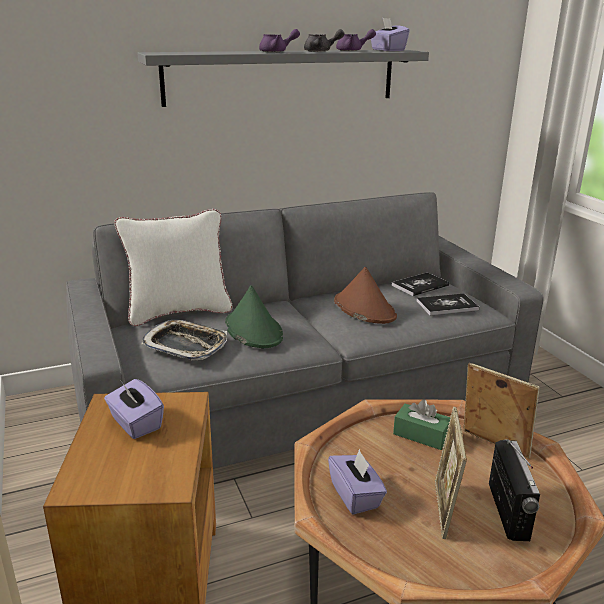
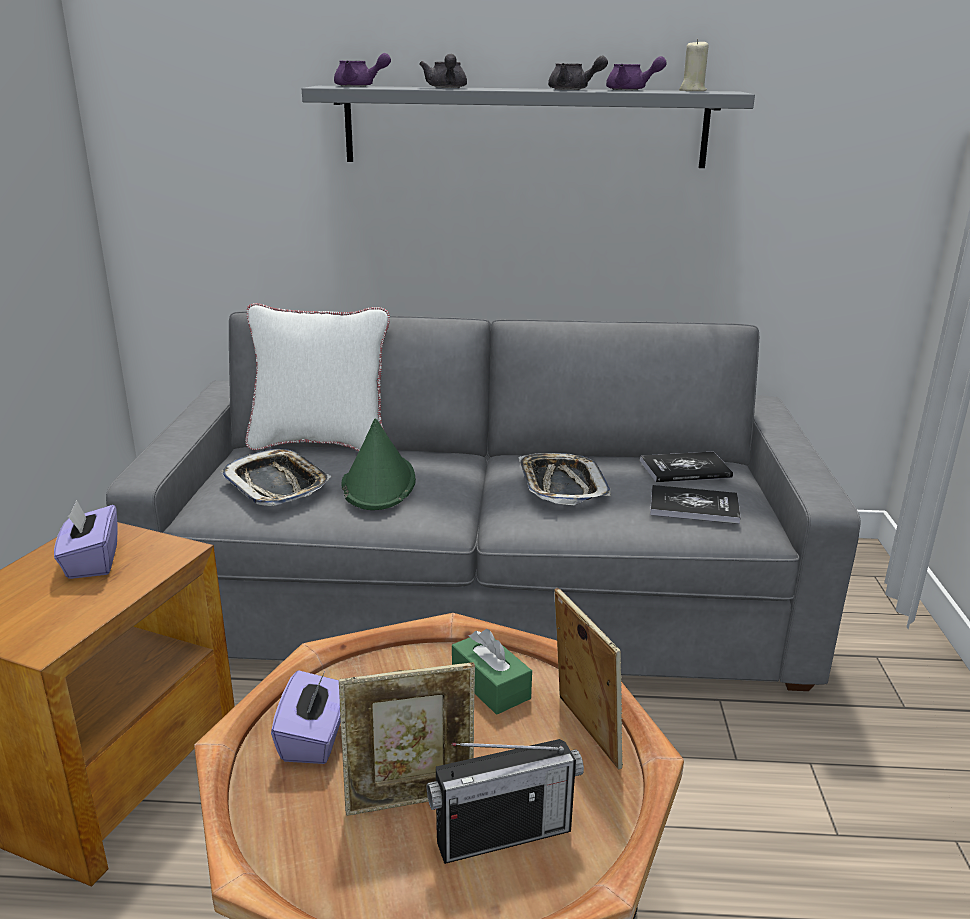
camera: 25 degrees right, 0 degrees up
(239, 52) = (446, 88): none -> grey teapot
(277, 52) = (502, 88): purple teapot -> purple teapot (359, 86)
(364, 308) = (561, 485): brown hat -> tray
(387, 50) = (692, 91): purple tissue box -> beige candle
(444, 510) = (411, 799): picture frame -> picture frame turned 135 degrees counterclockwise
(508, 511) = (503, 834): radio -> radio turned 45 degrees clockwise

